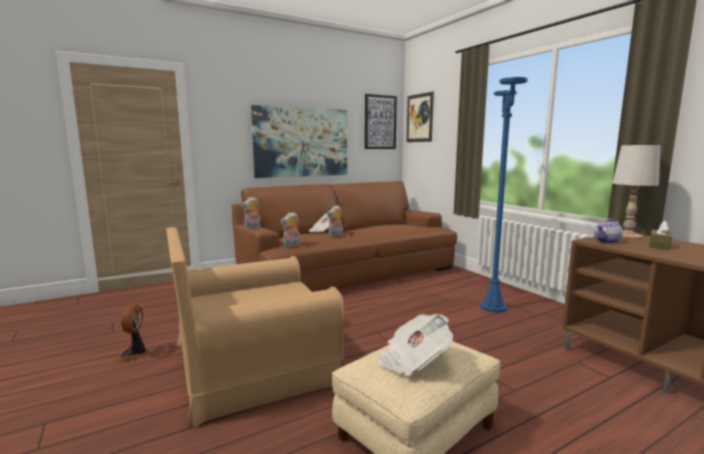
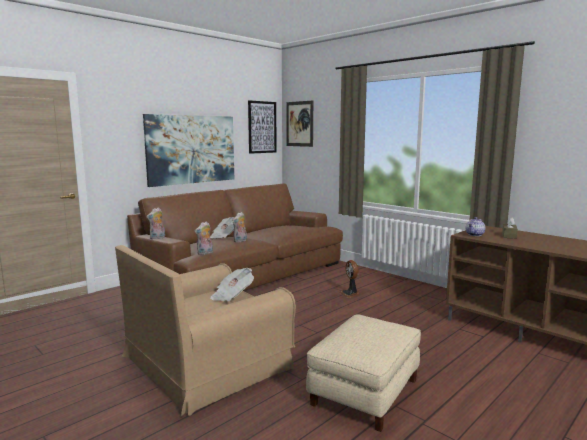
camera: 15 degrees left, 0 degrees up
(134, 354) = (84, 370): fan -> fan (350, 294)
(413, 361) = (365, 336): newspaper -> newspaper (232, 296)
(492, 307) = (385, 294): blue floor lamp -> none
(627, 235) = (486, 228): white table lamp -> none

